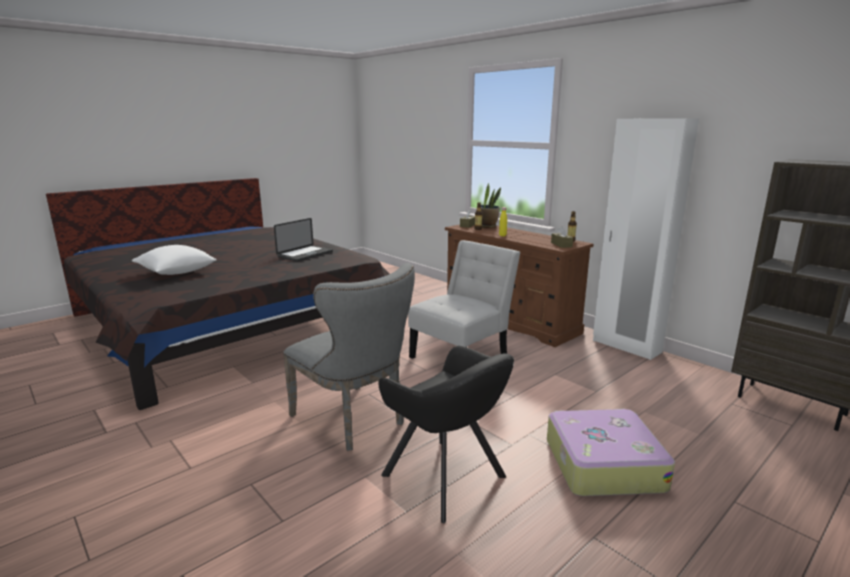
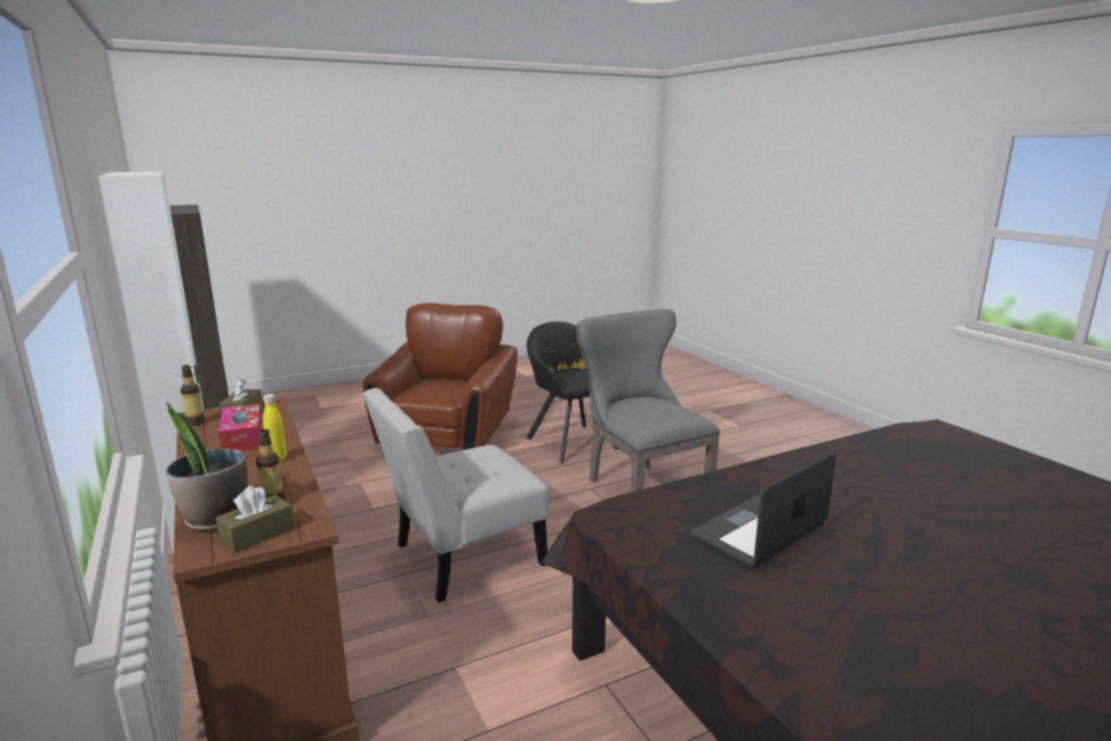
camera: 165 degrees left, 0 degrees up
(176, 272) = (992, 487): white pillow -> none
(534, 239) = (243, 437): none -> tissue box
(602, 464) = (447, 435): suitcase -> brown armchair

